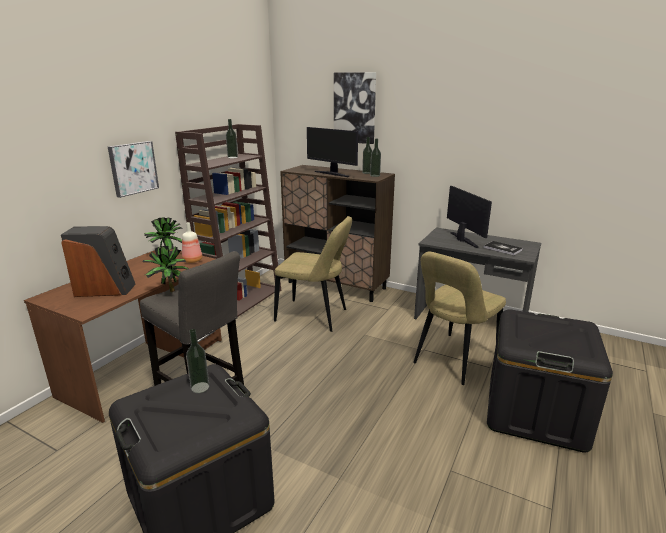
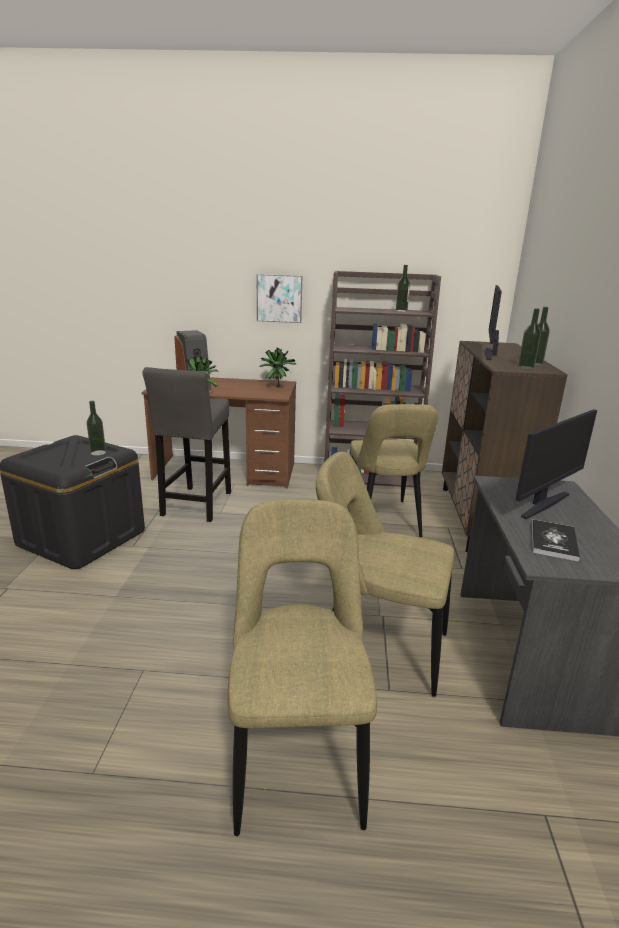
camera: 65 degrees right, 0 degrees up
(192, 260) = (274, 394): bottle -> none
(354, 108) = (563, 262): picture -> none
(535, 412) = (297, 753): black storage box -> beige chair

